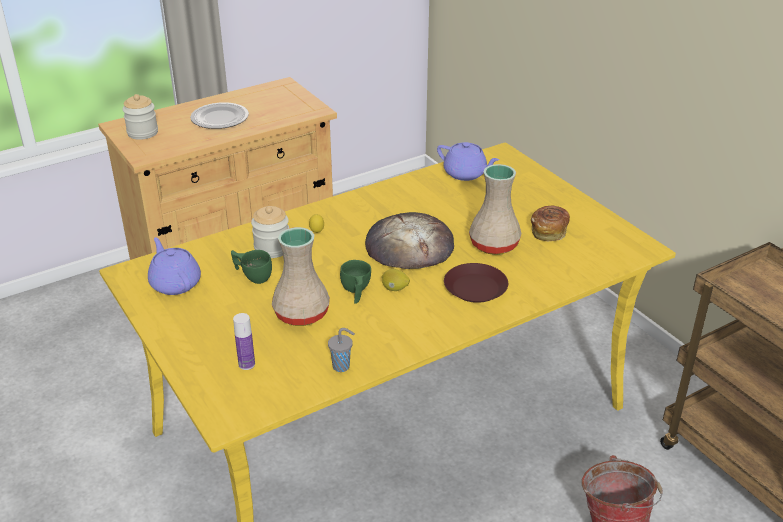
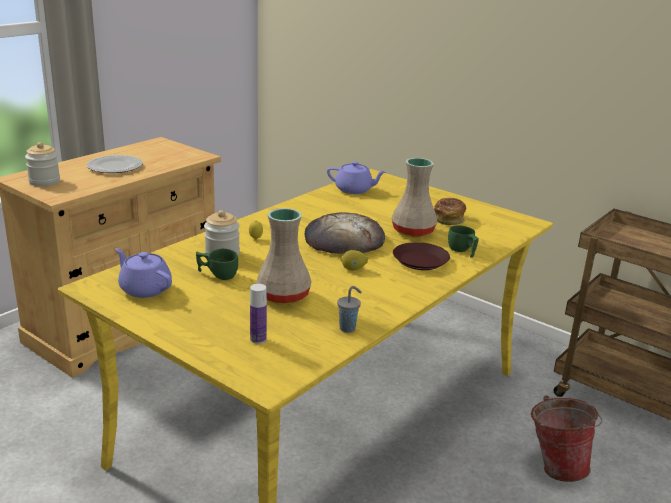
camera: 20 degrees left, 10 degrees down
(355, 292) = (321, 275): green cup -> green cup (462, 251)

